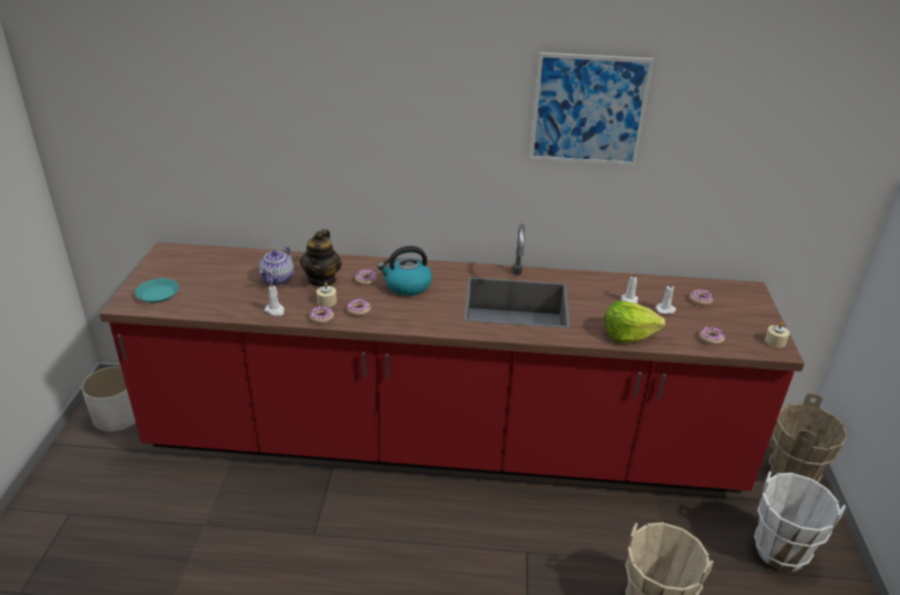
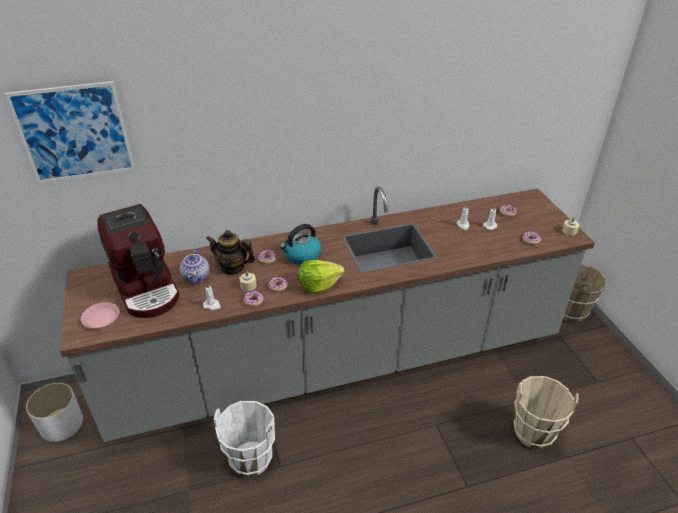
camera: 20 degrees left, 5 degrees up
(158, 294) = (101, 318): turquoise plate -> pink plate
(221, 277) = (147, 288): none -> coffee machine
(322, 280) = (232, 268): teapot -> teapot turned 120 degrees clockwise
(444, 444) = (339, 363): red counter -> grey counter
(588, 110) = (415, 90): picture -> picture (74, 133)
(628, 334) = (478, 252): lettuce -> lettuce (318, 284)
(780, 550) = (587, 367): white bucket -> white bucket (251, 459)

